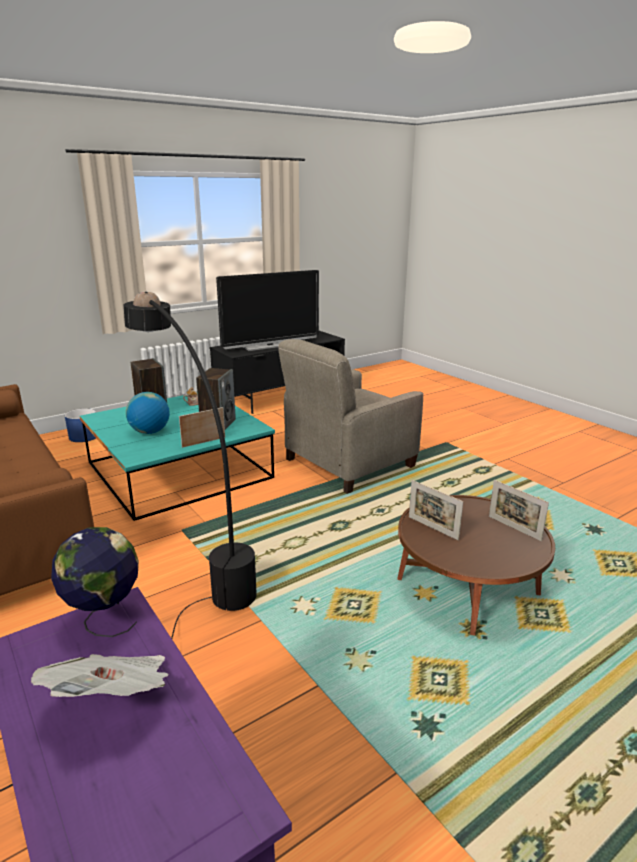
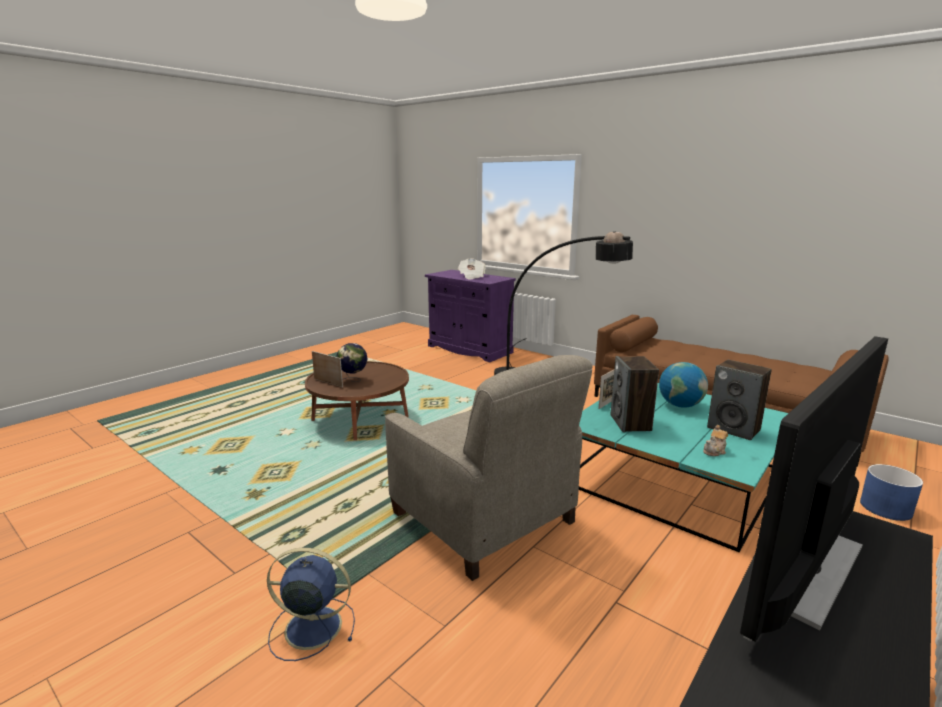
camera: 165 degrees right, 5 degrees down
(104, 618) = (490, 281): globe -> globe (353, 380)
(348, 463) = (484, 519): beige armchair -> beige armchair turned 105 degrees clockwise
(432, 528) = (385, 376): picture frame -> none
(451, 436) = (310, 627): none -> blue fan

